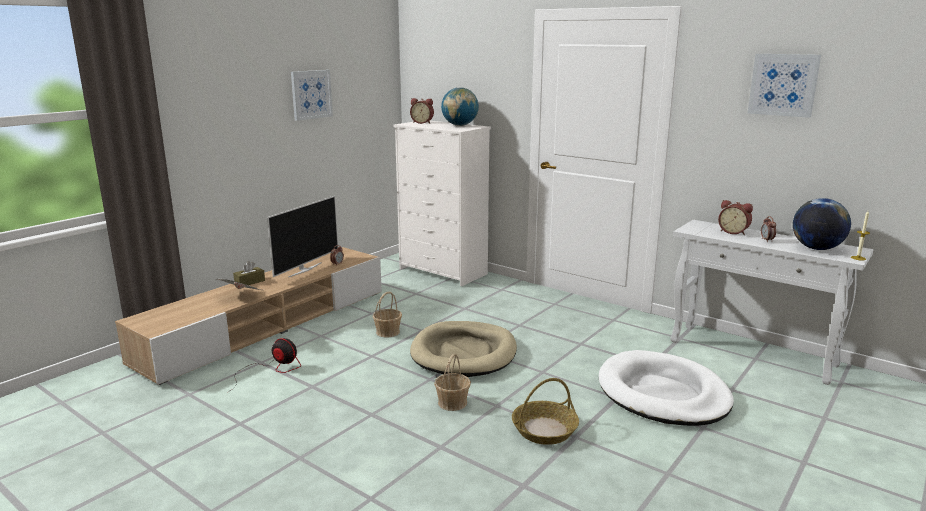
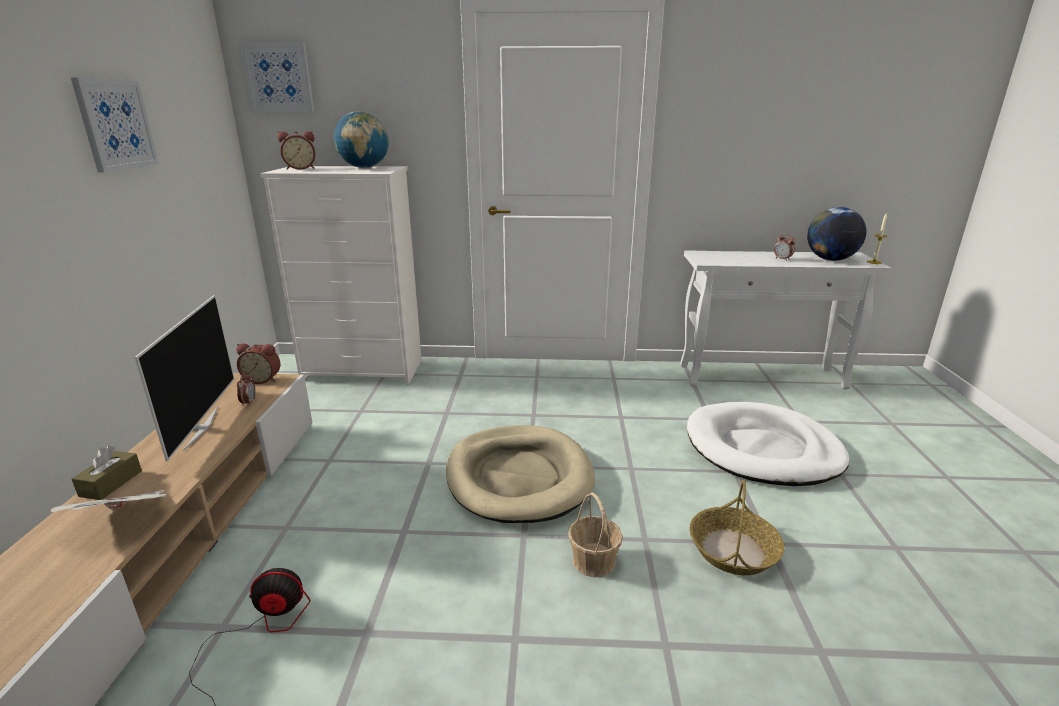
camera: 35 degrees left, 5 degrees up
(388, 332) = (385, 482): basket -> none
(733, 232) = (742, 256): alarm clock -> alarm clock (263, 379)
(783, 85) = (779, 89): picture -> picture (279, 77)

